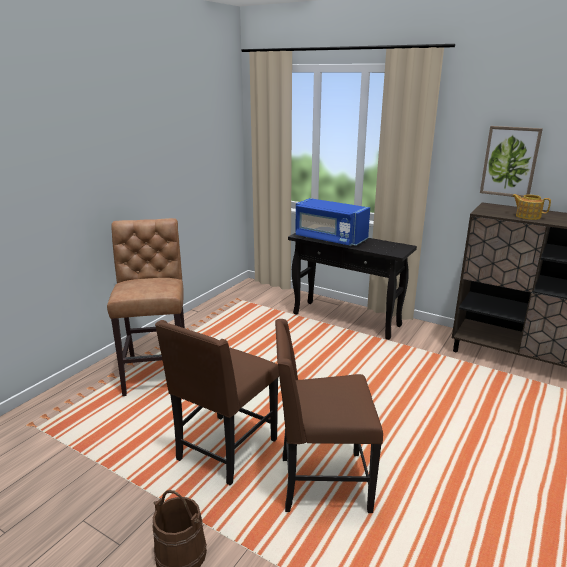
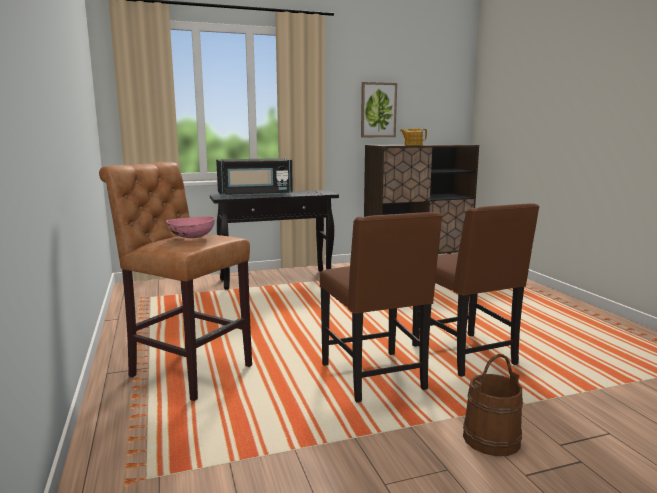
camera: 50 degrees left, 10 degrees down
(144, 285) = (191, 237): none -> pink bowl
(321, 483) = (466, 355): brown chair -> brown chair turned 60 degrees counterclockwise
(329, 239) = (255, 195): blue microwave -> black microwave

